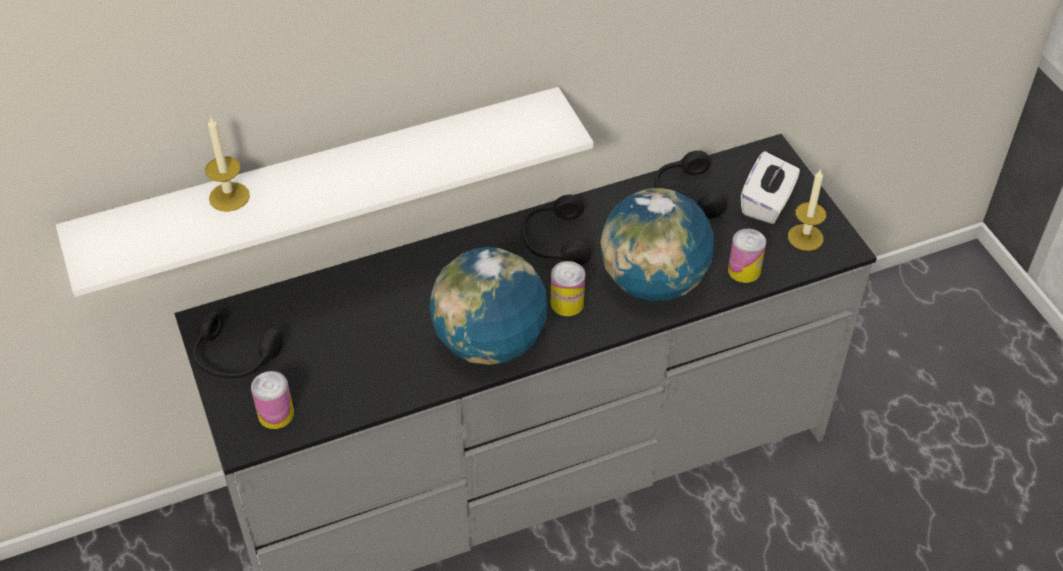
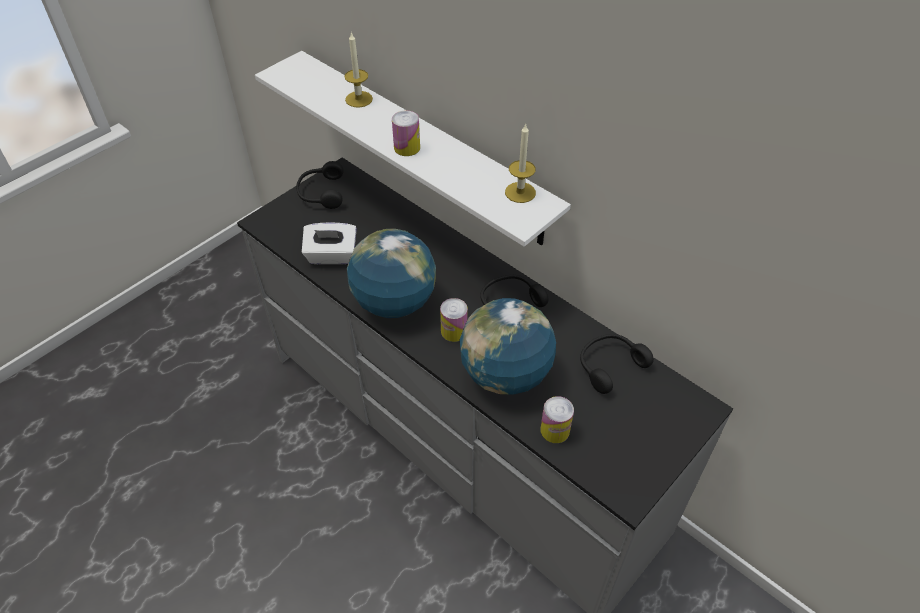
camera: 65 degrees right, 0 degrees up
(276, 414) = (287, 226): can -> can (407, 147)
(767, 203) = (641, 423): white tissue box -> white tissue box (331, 256)
(805, 237) = (621, 463): candle -> candle (520, 192)

